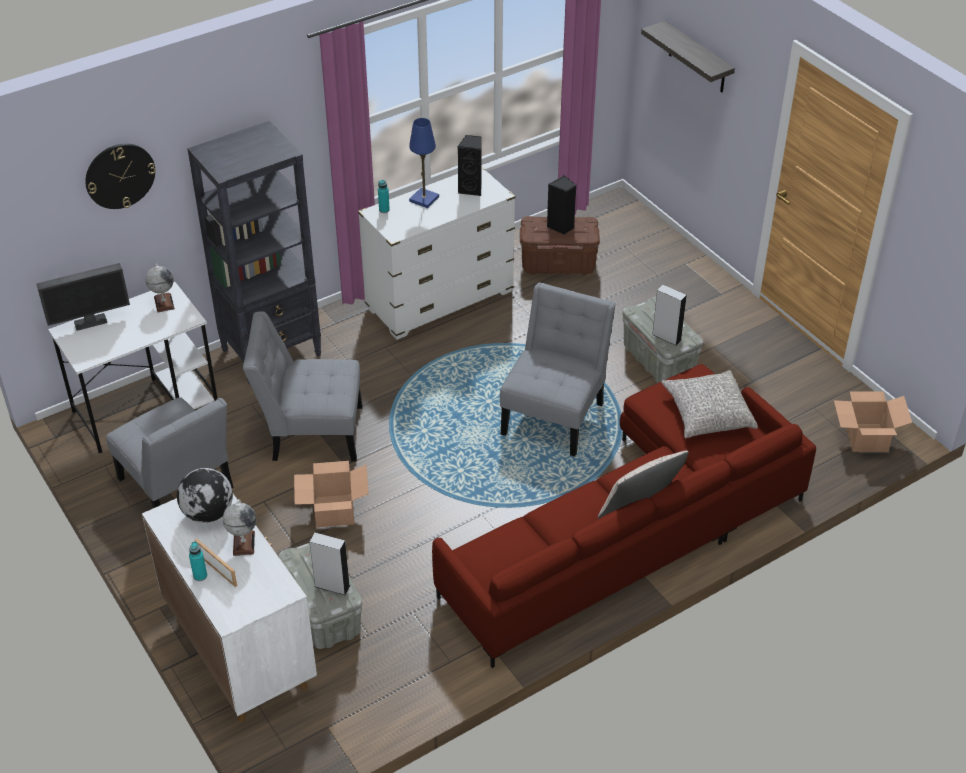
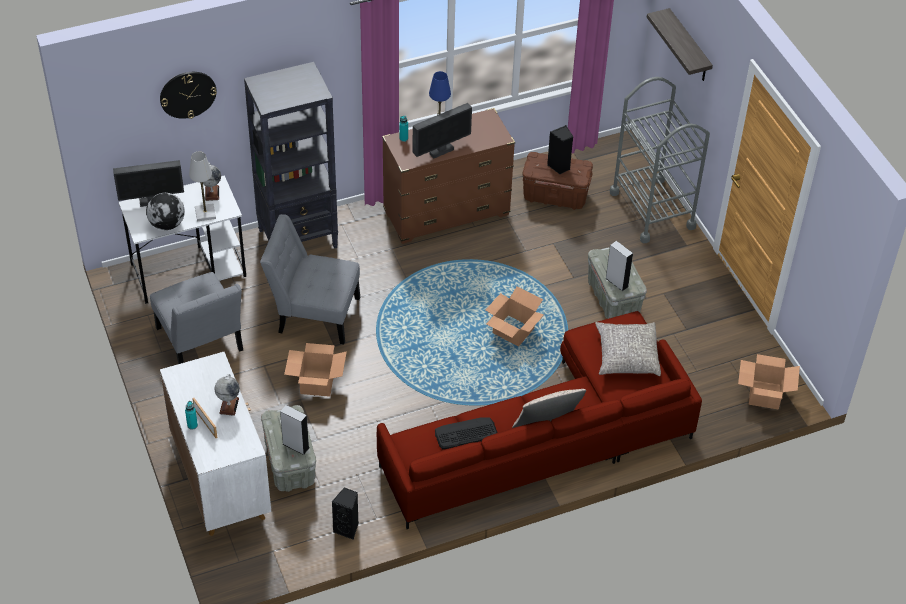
camera: 10 degrees right, 5 degrees up
(160, 326) = (205, 213): none -> white table lamp
(208, 513) = (208, 378): globe -> globe (167, 224)
(432, 217) = (441, 151): none -> monitor
(440, 300) = (446, 213): white dresser -> brown dresser
(471, 189) = (480, 130): black speaker -> black speaker (347, 528)
(542, 534) = (465, 433): none -> keyboard
(555, 414) = (514, 331): grey chair -> cardboard box
(671, 263) = (652, 209): none -> grey cart

